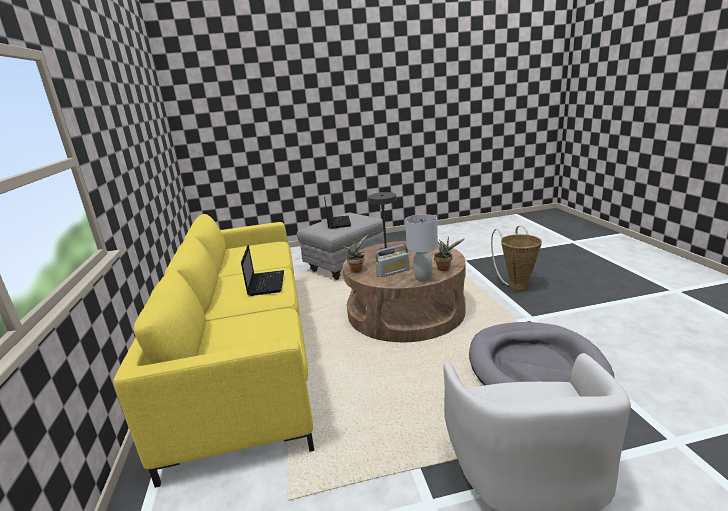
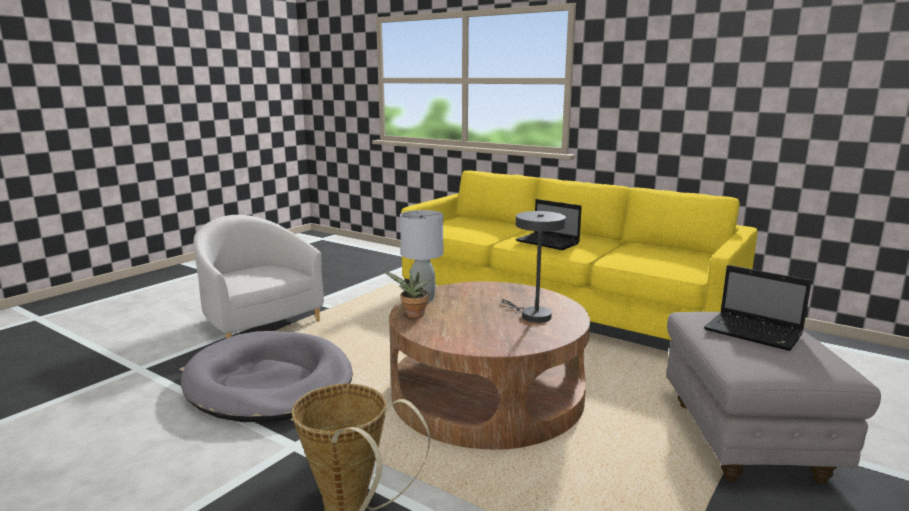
camera: 135 degrees right, 5 degrees down
(357, 269) = (522, 290): potted plant -> none
(393, 272) = (473, 297): radio -> none

